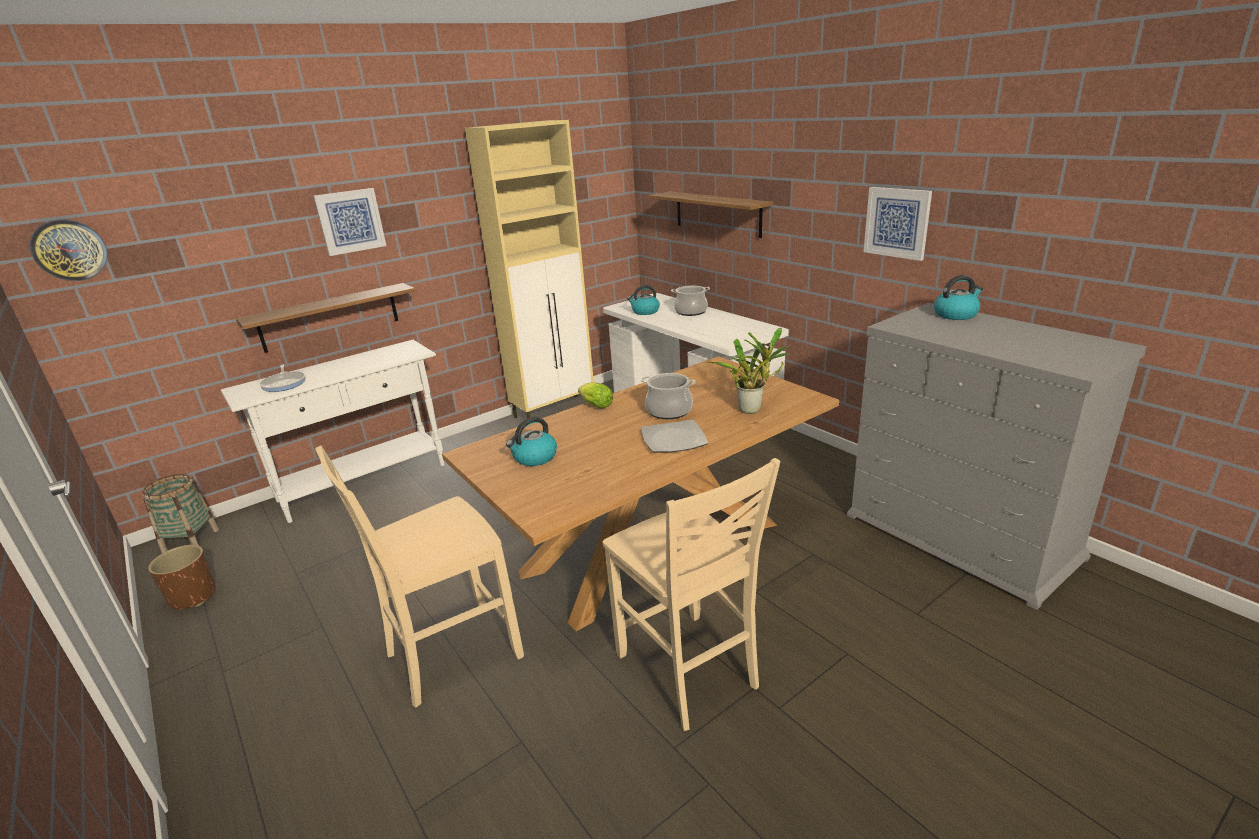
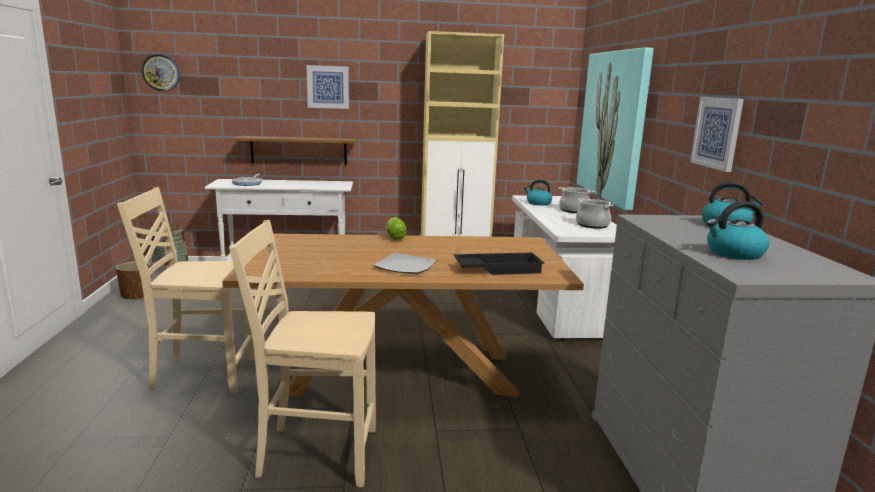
camera: 30 degrees right, 10 degrees down
(534, 458) = (304, 249): kettle -> kettle (734, 253)
(669, 411) = (436, 253): cooking pot -> cooking pot (592, 225)
(689, 672) = (316, 453): beige chair -> beige chair turned 90 degrees clockwise
(717, 213) = (614, 126): shelf -> picture
(752, 409) = (498, 269): potted plant -> black tray

